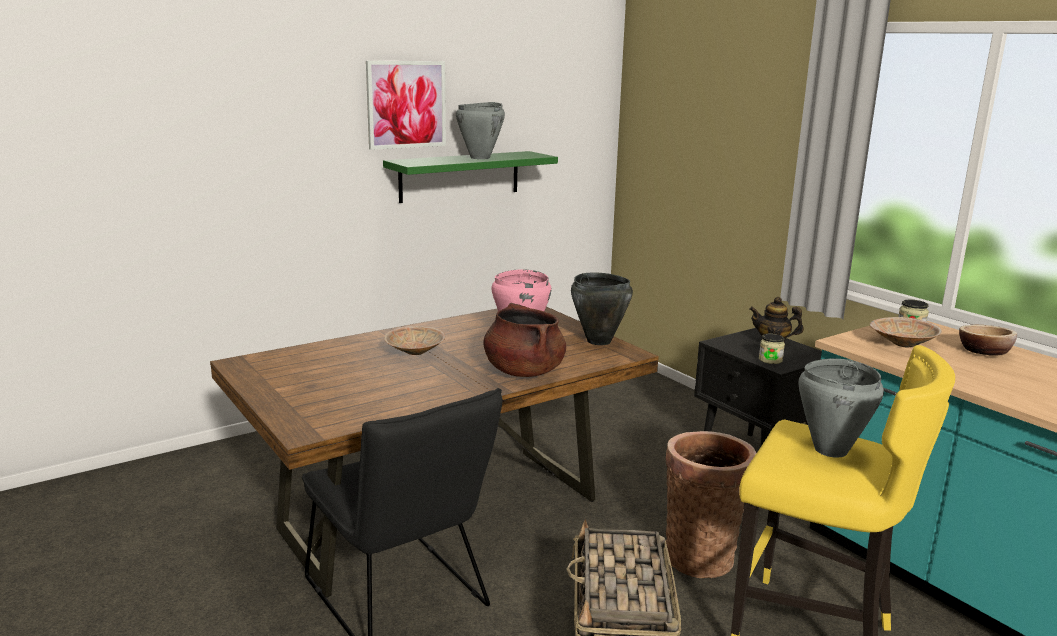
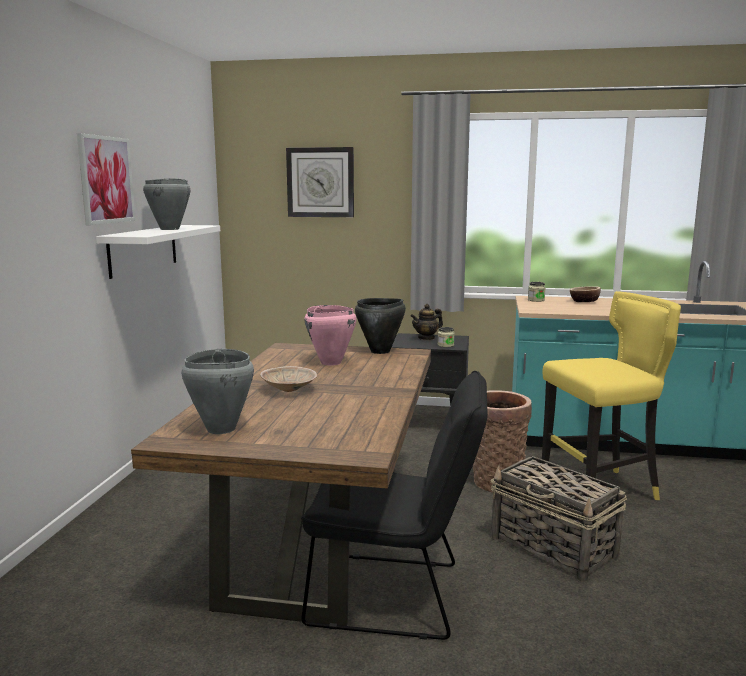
camera: 45 degrees left, 5 degrees down
(460, 176) = (143, 250): green shelf -> white shelf
(523, 371) = (388, 377): brown cooking pot -> none
(712, 111) = (320, 182): none -> wall clock
(830, 450) = (603, 364): grey cooking pot -> grey cooking pot (220, 429)
(901, 344) = (552, 306): beige bowl -> none

